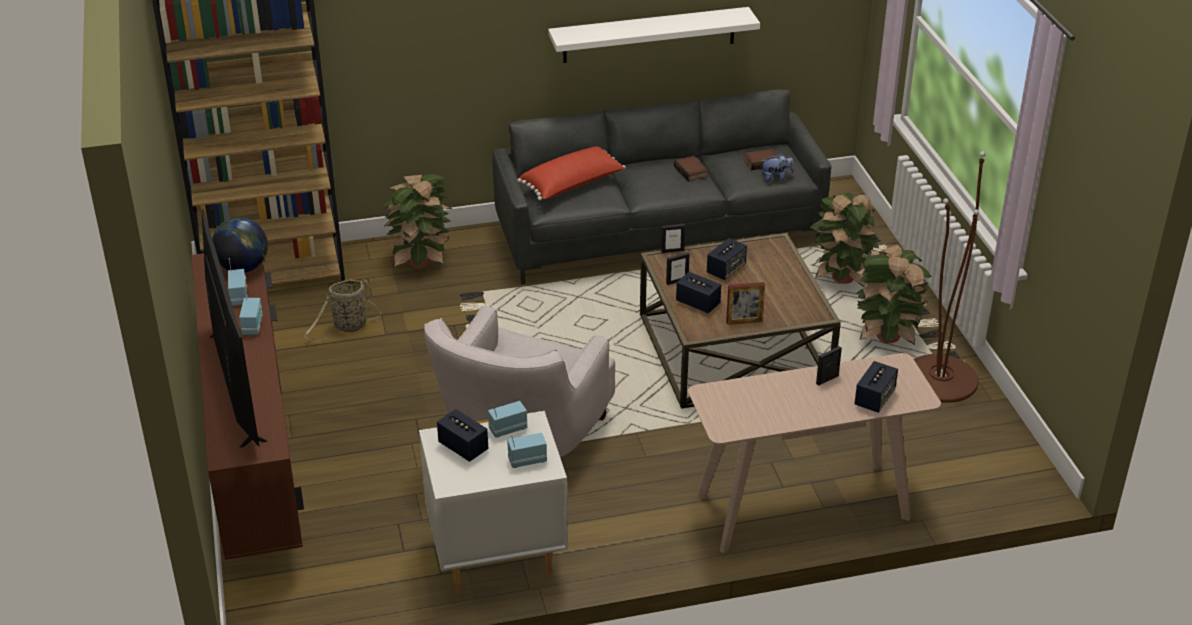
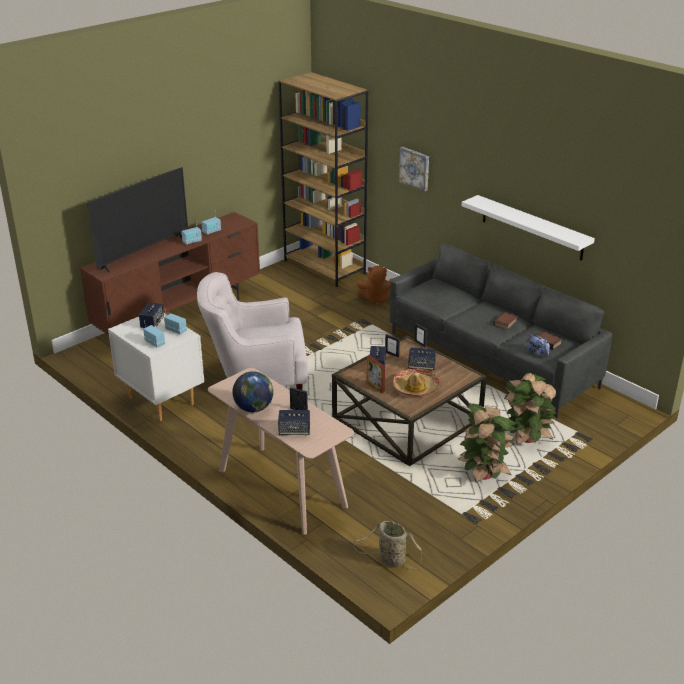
camera: 60 degrees right, 5 degrees down
(243, 268) = (235, 225): globe -> globe (254, 408)
(348, 327) = (303, 300): basket -> basket (390, 559)
(418, 38) = (415, 168): none -> picture
(421, 263) = (377, 299): potted plant -> brown plush toy
(572, 185) = (441, 292): red pillow -> none
(771, 292) = (415, 388): none -> hat
(940, 379) = (461, 509): brown floor lamp -> none

